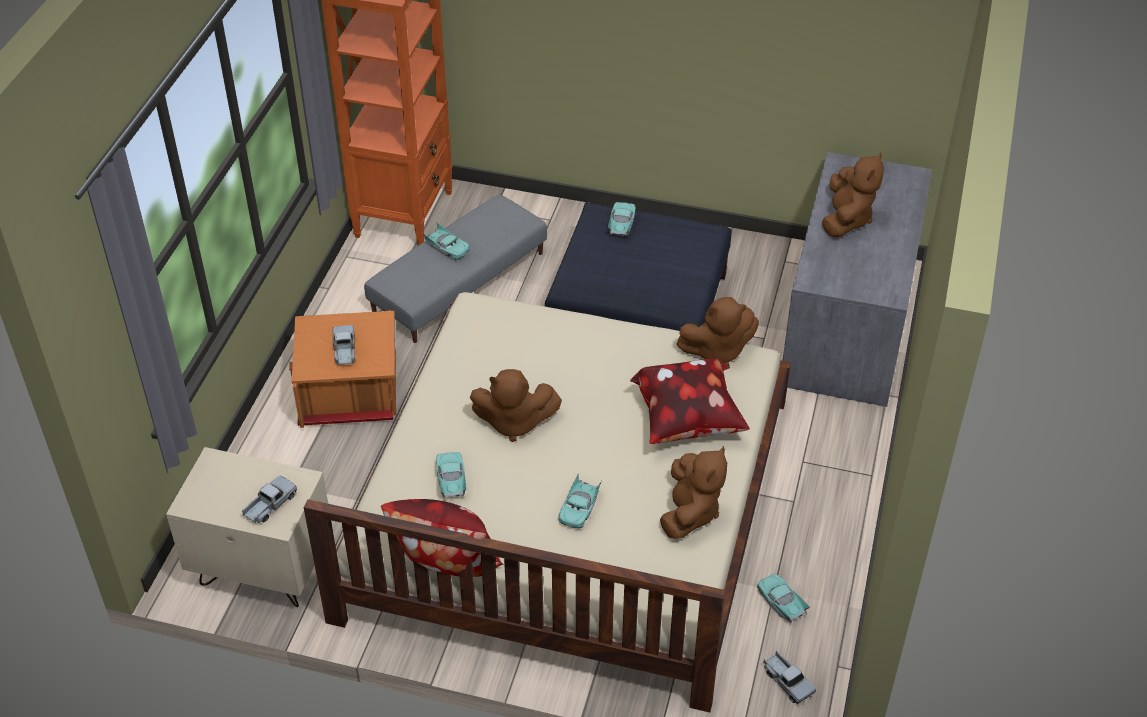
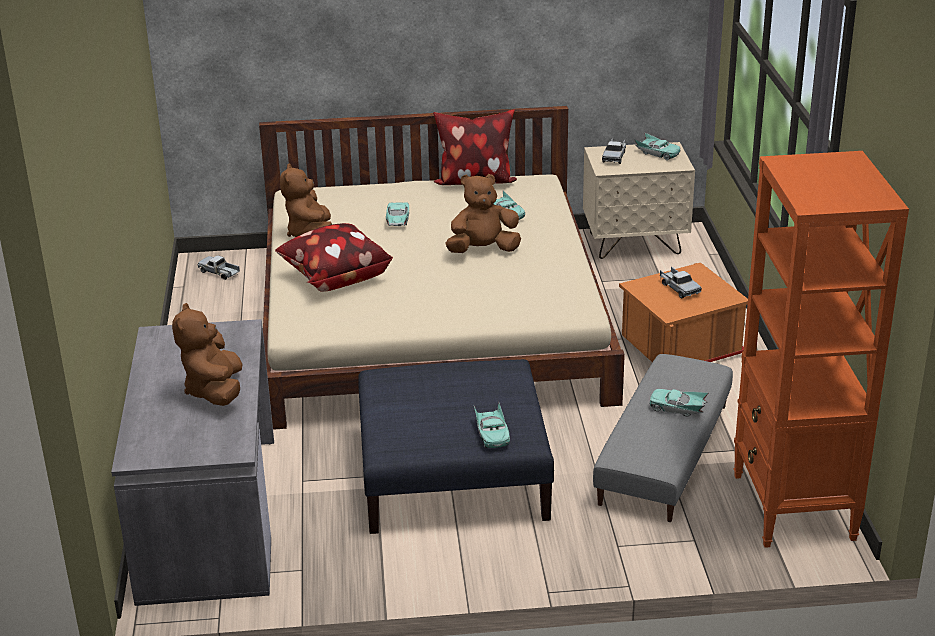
camera: 160 degrees right, 15 degrees down
(717, 351) = (329, 329): brown plush toy -> none
(781, 603) = (234, 306): turquoise toy car -> turquoise toy car (657, 153)

